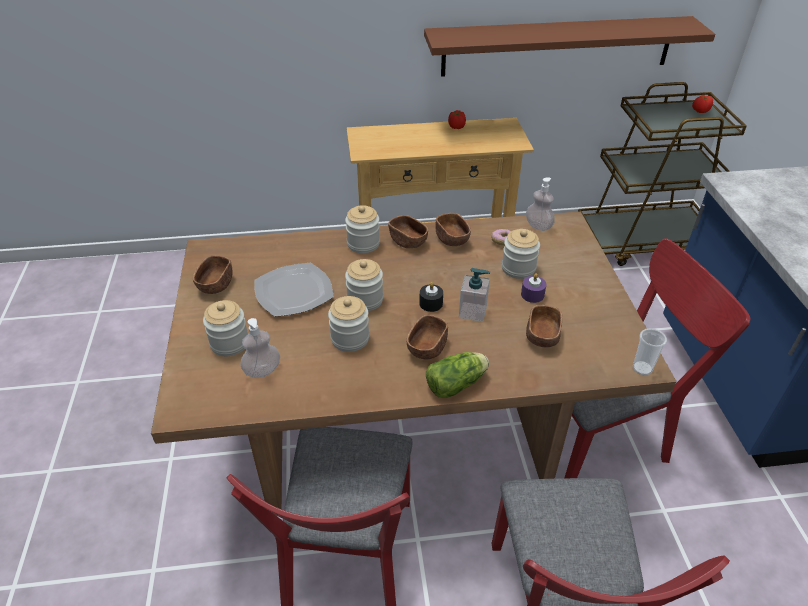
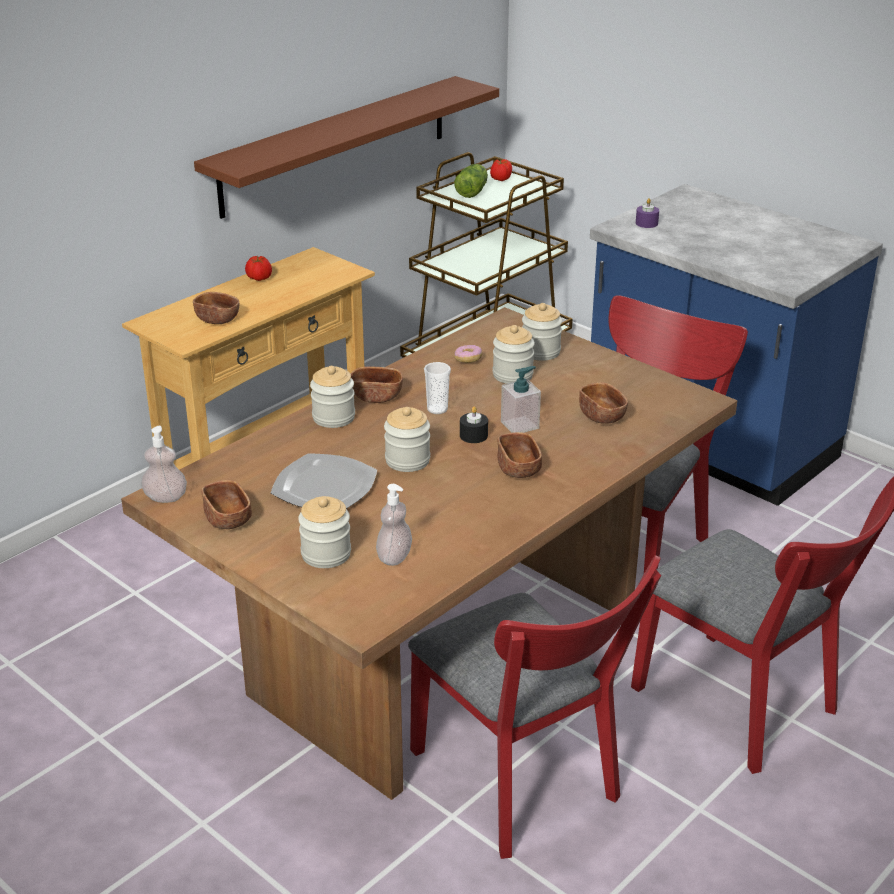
camera: 40 degrees left, 10 degrees down
(350, 338) = (439, 495): jar -> jar (540, 352)
(452, 239) = (418, 377): brown bowl -> brown bowl (217, 319)
(458, 383) = (581, 480): lettuce -> lettuce (473, 191)
(532, 295) = (552, 390): purple candle -> purple candle (646, 223)
(538, 226) = (483, 334): soap dispenser -> soap dispenser (165, 497)
(642, 368) = (704, 403): cup -> cup (437, 409)

